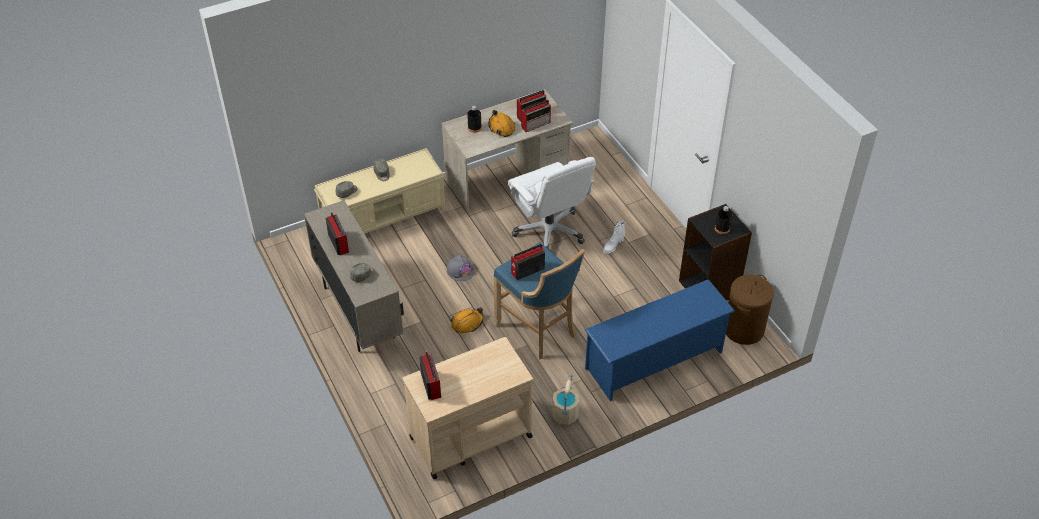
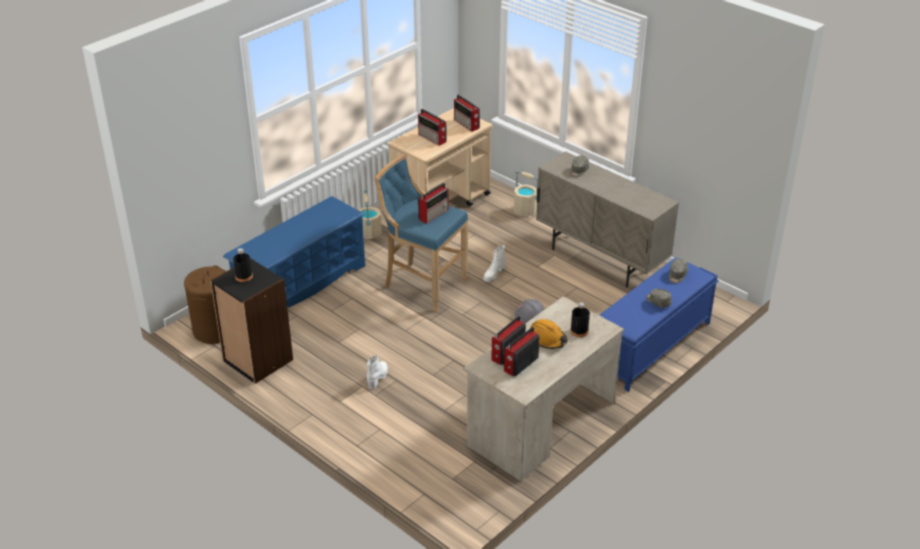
camera: 160 degrees right, 10 degrees down
(338, 243) = (623, 187): radio -> radio (432, 138)
(384, 216) = (650, 346): beige bench -> blue bench
(387, 400) = (525, 210): none -> beige bucket
(467, 323) = (493, 274): orange hard hat -> white boot
(549, 231) = (457, 375): white office chair -> none

